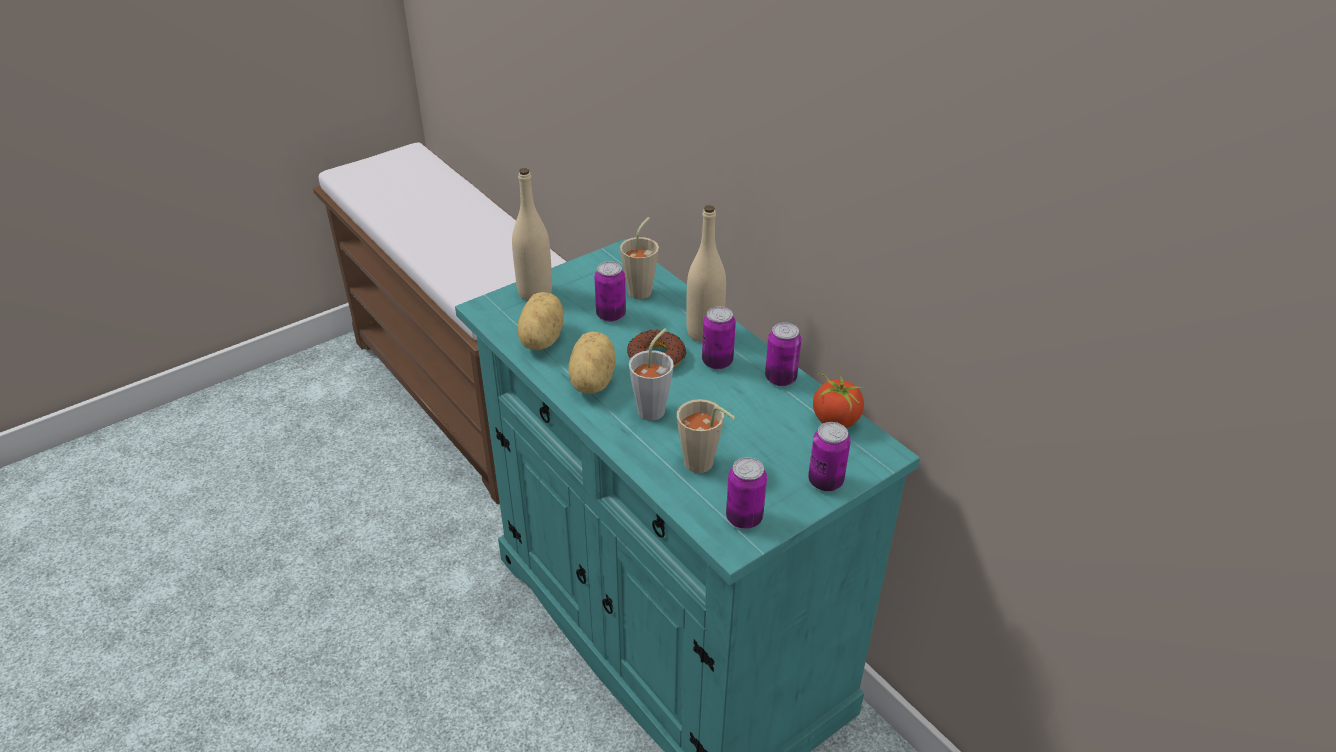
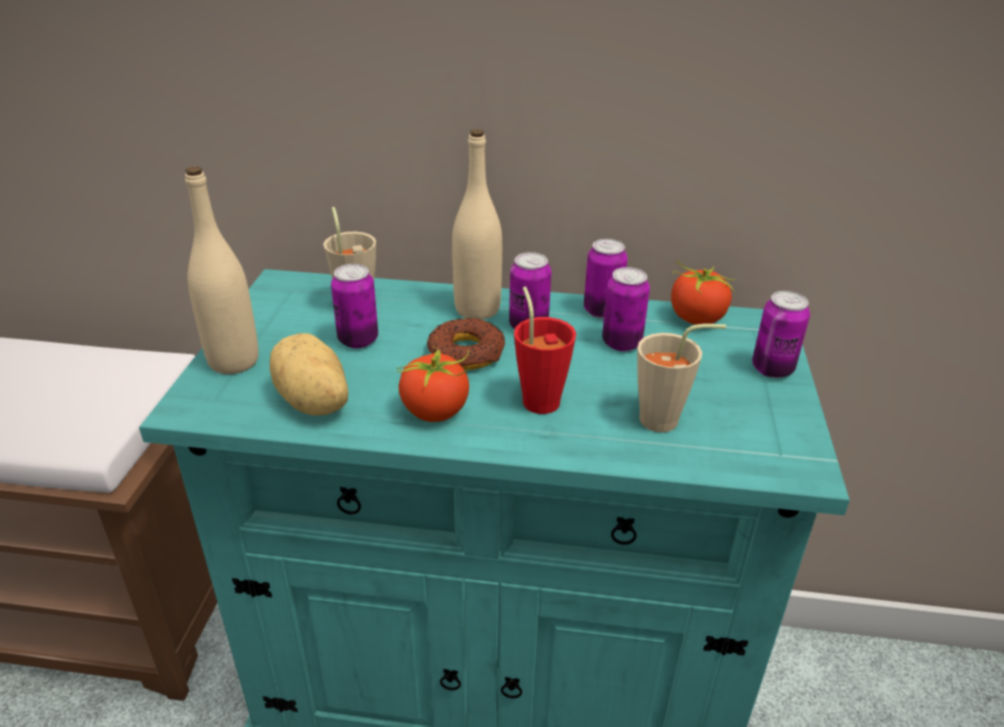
camera: 45 degrees left, 5 degrees down
(590, 381) = (435, 411): potato -> tomato
(655, 407) = (539, 397): grey cup -> red cup
(744, 518) = (774, 441): can -> can (621, 343)

